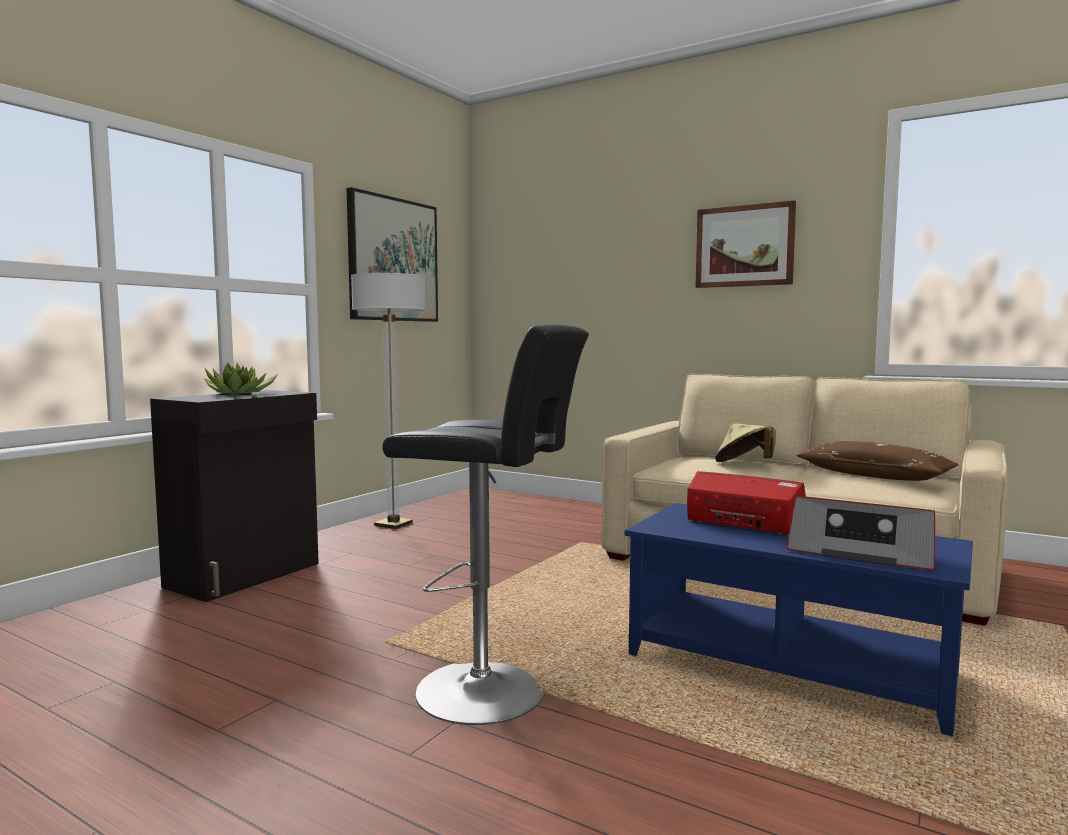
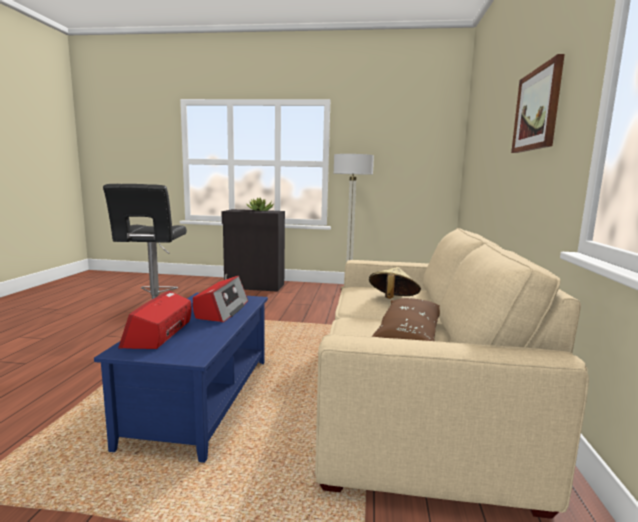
camera: 65 degrees right, 5 degrees up
(393, 260) = (386, 144): picture -> none

